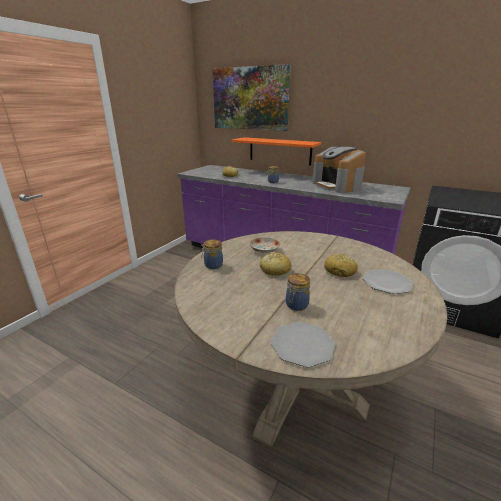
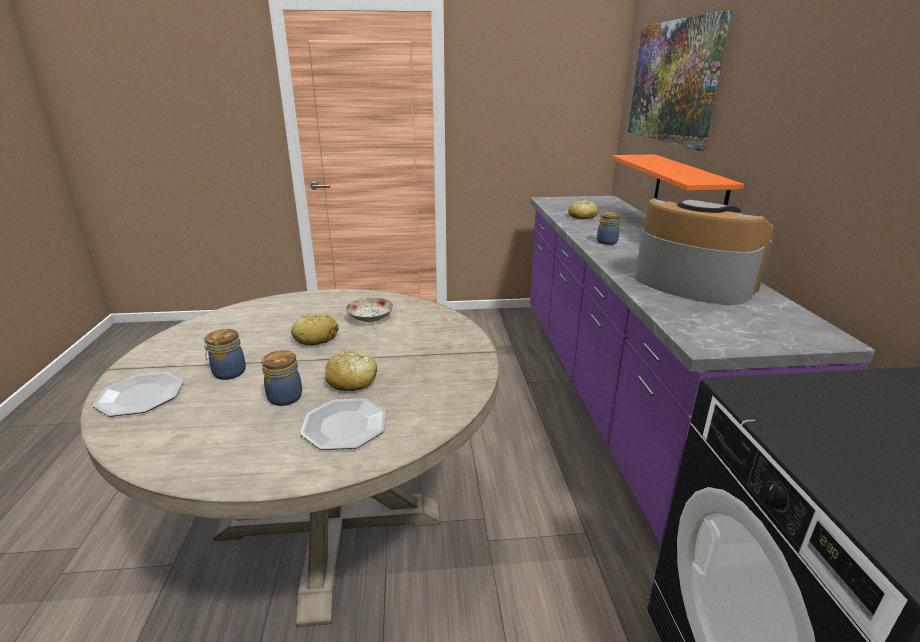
camera: 55 degrees right, 0 degrees up
(212, 265) = (298, 304): jar -> jar (284, 396)
(337, 186) = (691, 283): coffee machine -> coffee machine turned 105 degrees clockwise

